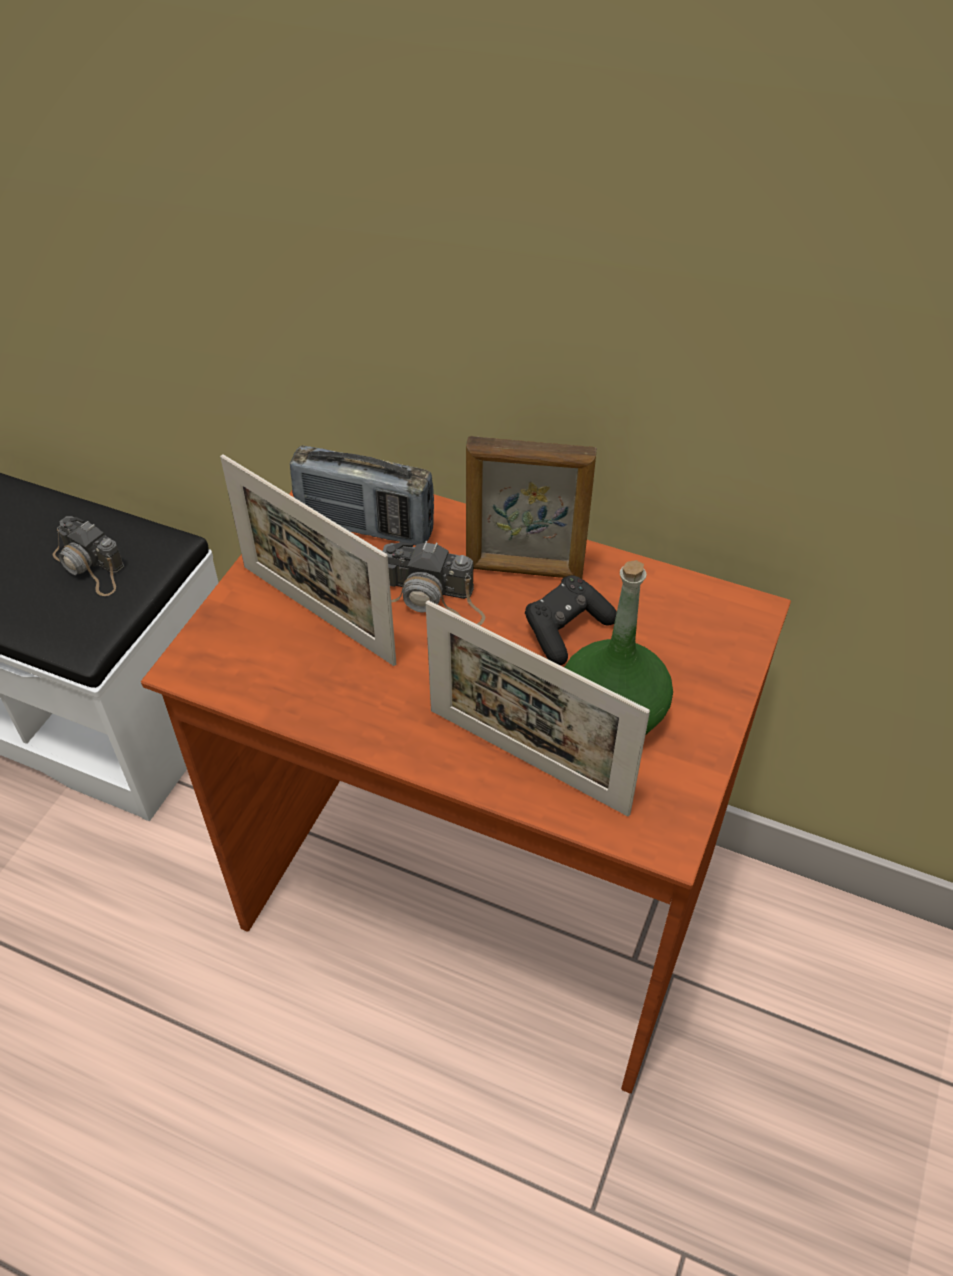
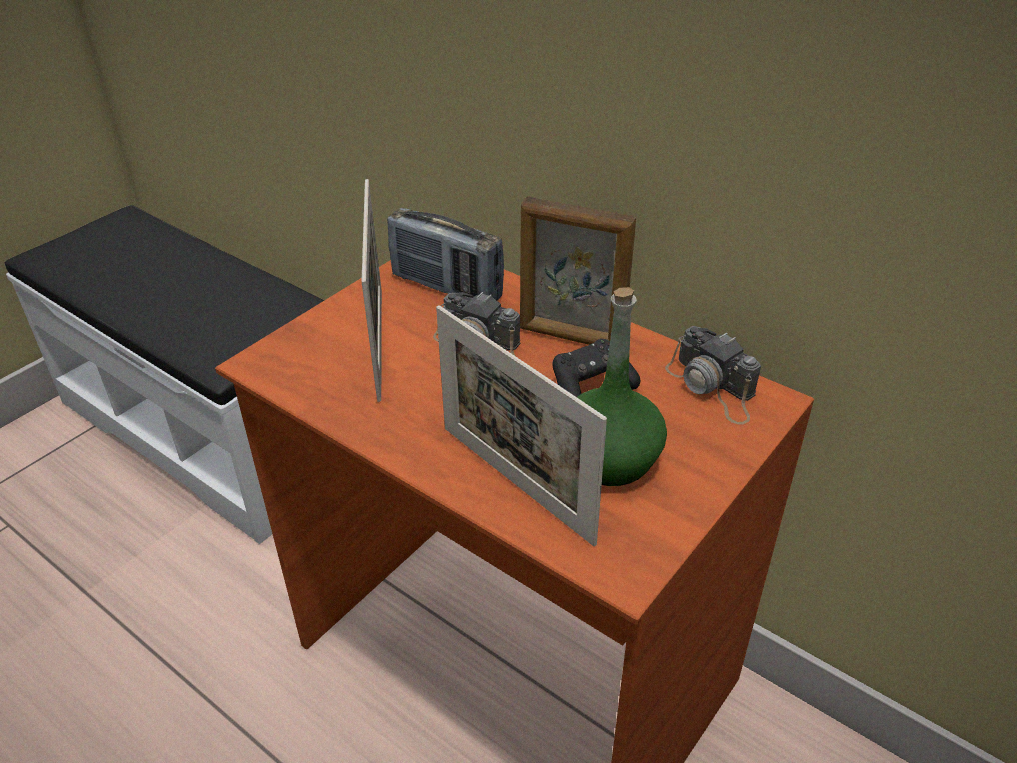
camera: 15 degrees right, 10 degrees down
(90, 566) = (250, 316): camera -> camera (713, 388)
(317, 614) = (379, 342): picture frame -> picture frame turned 150 degrees counterclockwise

